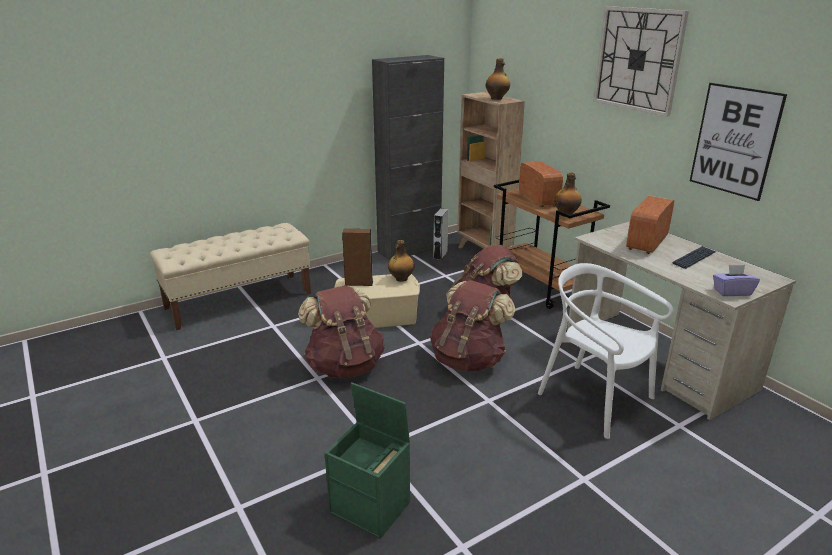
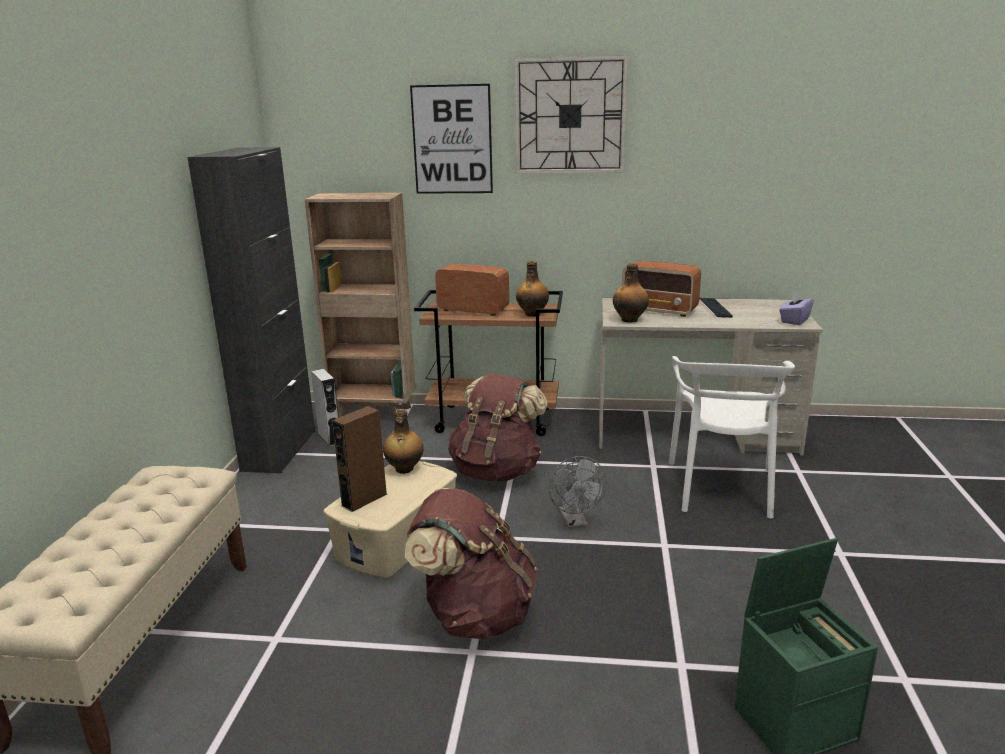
camera: 50 degrees left, 5 degrees down
(468, 360) = (575, 522): brown backpack -> grey fan
(497, 98) = (365, 195): bottle -> bottle (630, 320)
(594, 399) = (722, 488): white chair -> white chair turned 75 degrees counterclockwise
(646, 243) = (660, 310): radio -> radio turned 45 degrees counterclockwise
(734, 141) = (705, 182): picture -> picture (452, 140)

